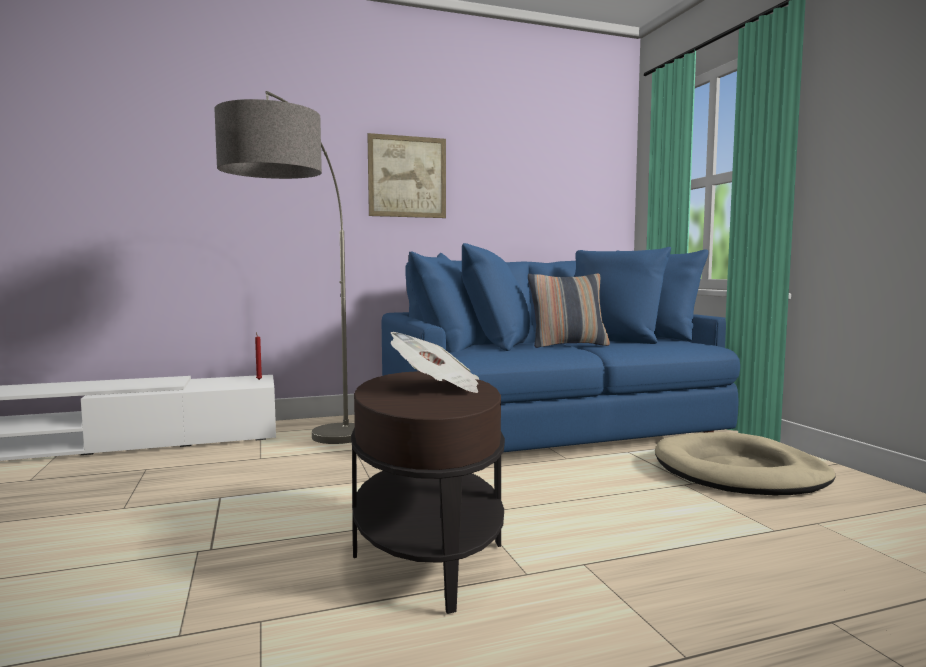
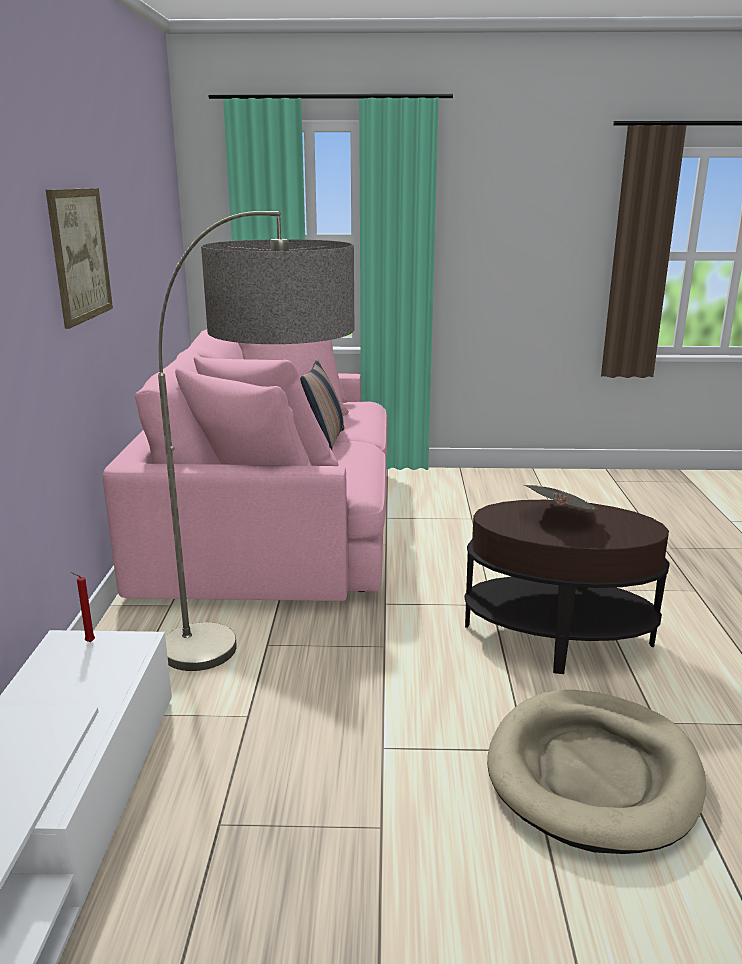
camera: 70 degrees left, 15 degrees up
(552, 424) = (275, 525): blue sofa -> pink sofa
(739, 472) = (458, 498): beige dog bed -> beige dog bed (593, 774)

